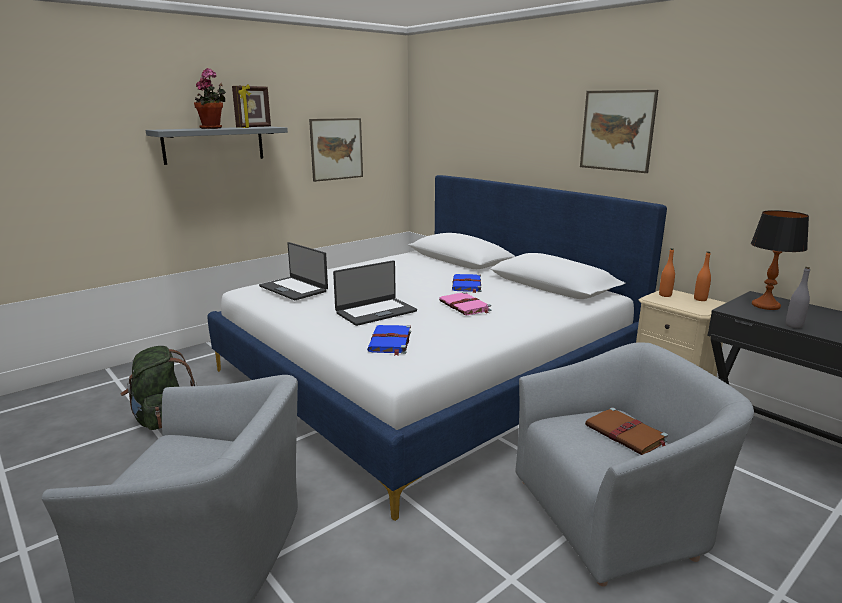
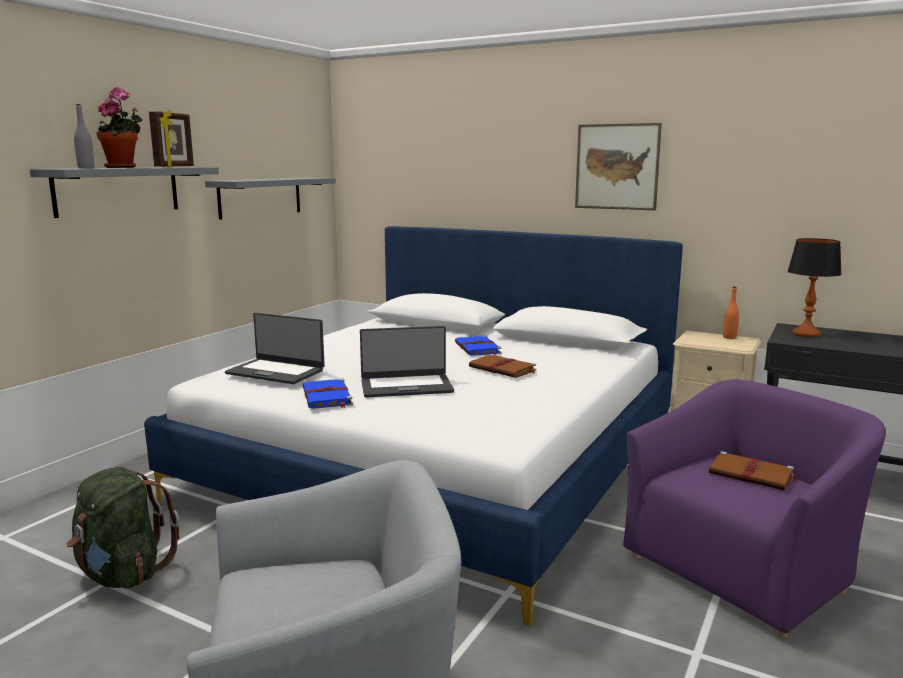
camera: 20 degrees left, 5 degrees down
(336, 149) = (260, 197): picture -> grey shelf
(375, 312) = (406, 386): laptop -> laptop turned 45 degrees clockwise
(390, 342) = (462, 414): blue book -> blue book (327, 397)
(465, 306) = (503, 369): pink book -> brown book
(613, 514) = (741, 568): grey armchair -> purple armchair
(665, 295) = (694, 337): orange bottle -> none
(794, 325) = (848, 347): grey bottle -> grey bottle (86, 168)

